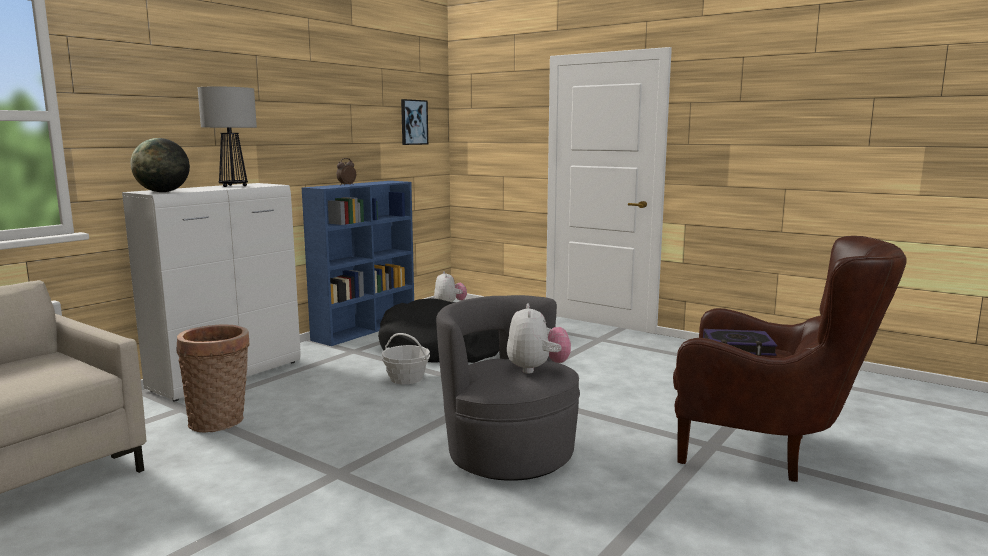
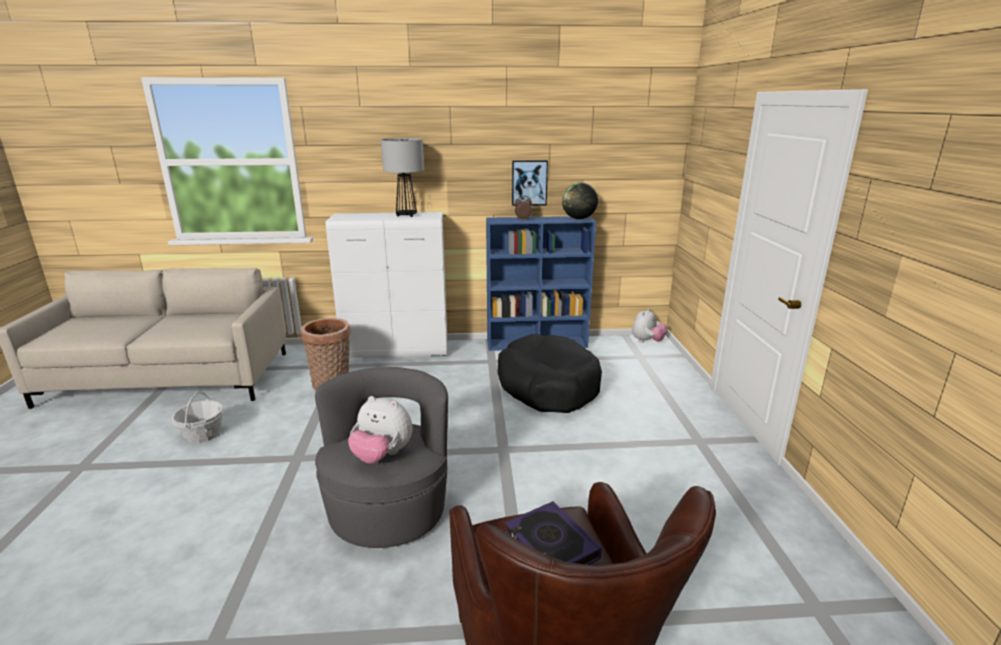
camera: 50 degrees right, 10 degrees up
(163, 192) = (343, 218): globe -> globe (579, 218)
(406, 378) = (470, 403): basket -> basket (203, 434)
(413, 122) = (630, 159): picture -> picture (529, 182)
(537, 369) = (382, 455): plush toy -> plush toy turned 60 degrees clockwise

